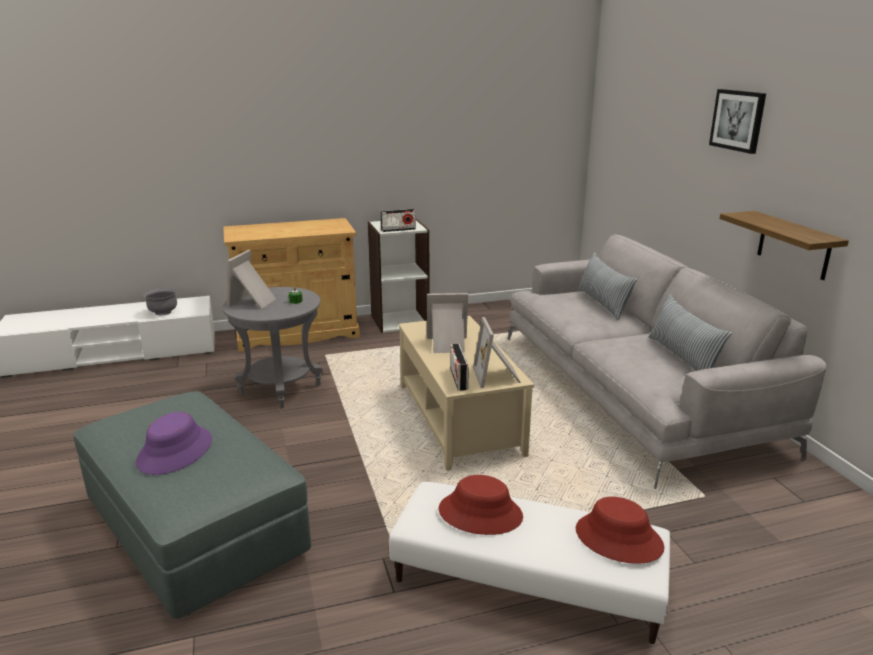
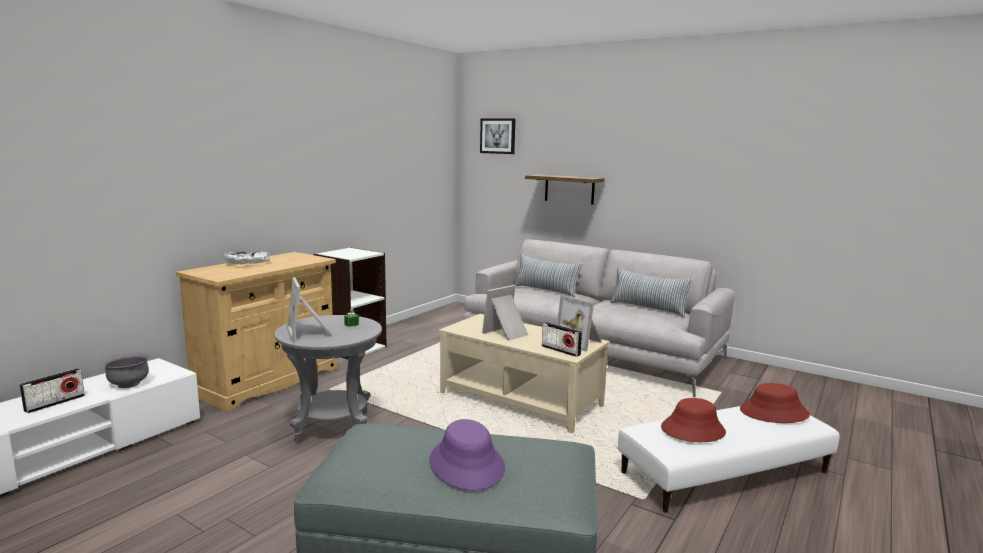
camera: 40 degrees left, 10 degrees down
(281, 226) = (247, 264): none -> white bowl
(398, 230) = (359, 255): radio -> radio (55, 403)
(738, 120) = (621, 145): picture -> picture (498, 136)
(793, 245) = (685, 221): shelf -> shelf (569, 189)

